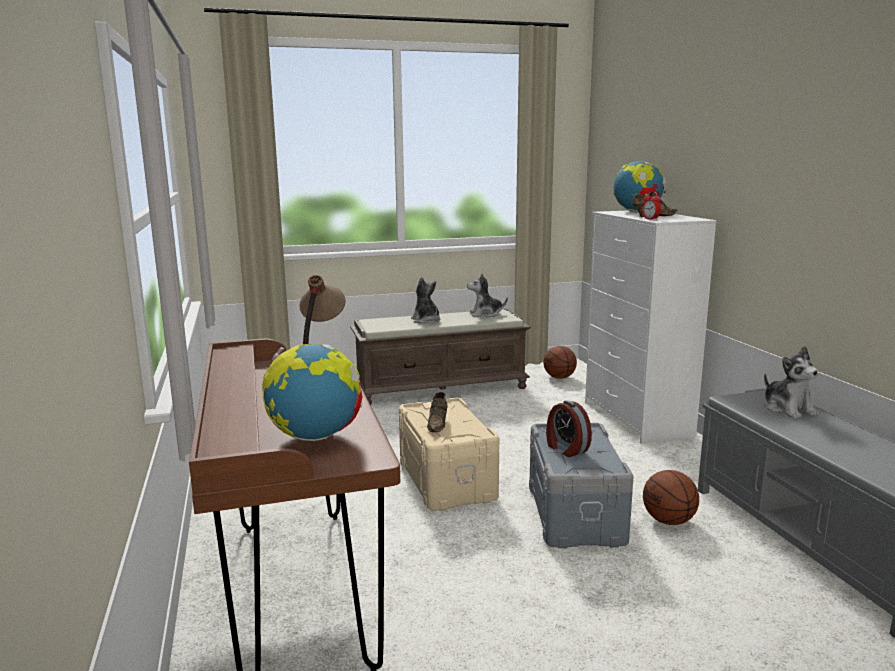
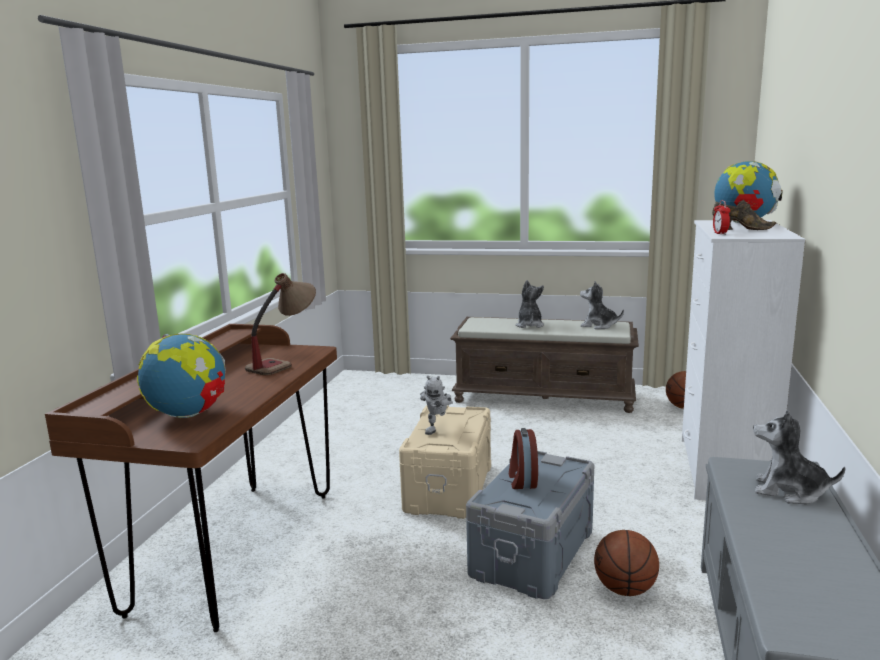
camera: 30 degrees right, 0 degrees up
(438, 424) = (437, 429): brown shoe -> toy robot
(788, 409) = (789, 491): plush toy -> plush toy turned 105 degrees clockwise

